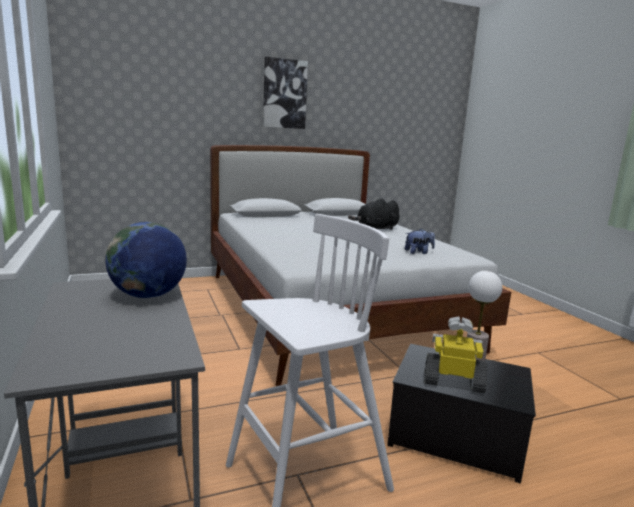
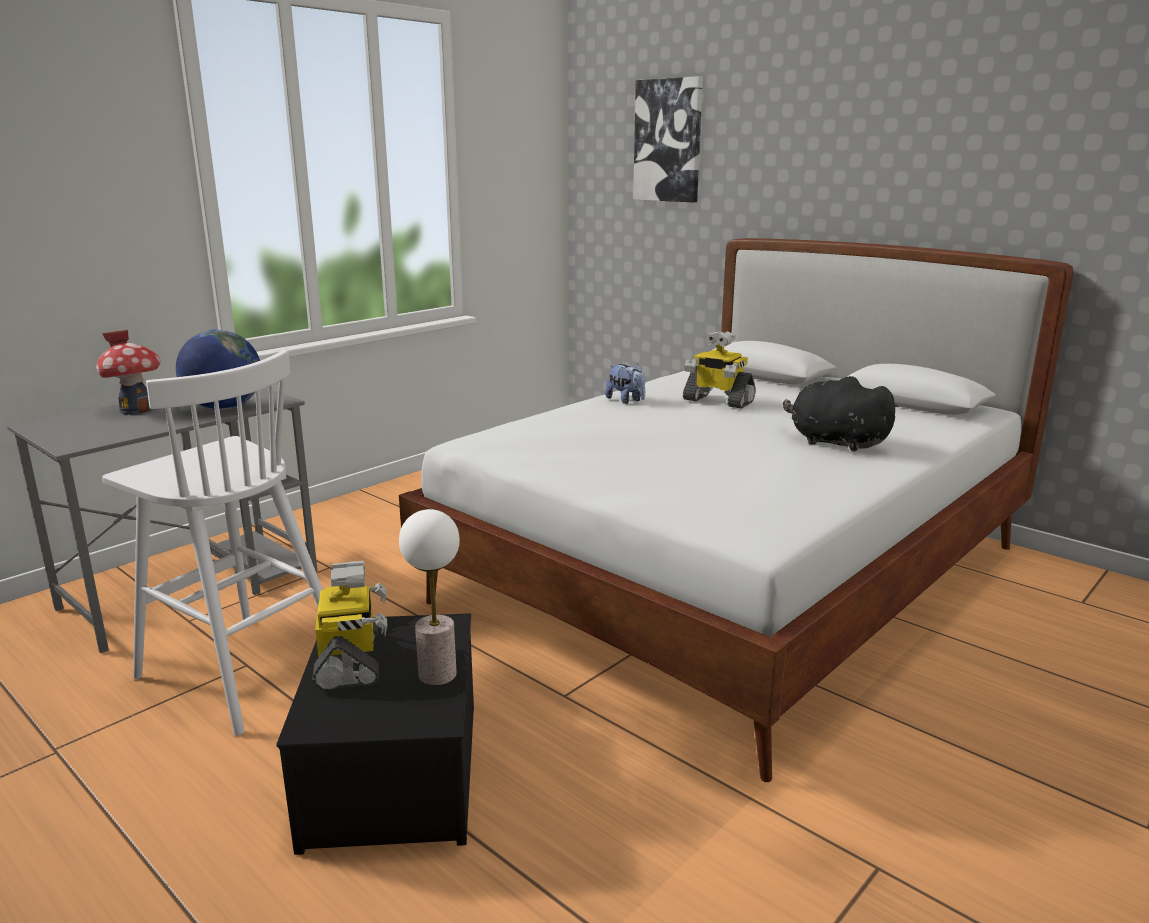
camera: 65 degrees right, 5 degrees up
(82, 324) = (136, 410): none -> toy house
(284, 94) = (879, 134): picture -> picture (668, 141)
(298, 226) = (717, 401): none -> toy robot
(418, 252) = (697, 493): plush toy -> plush toy (626, 400)

